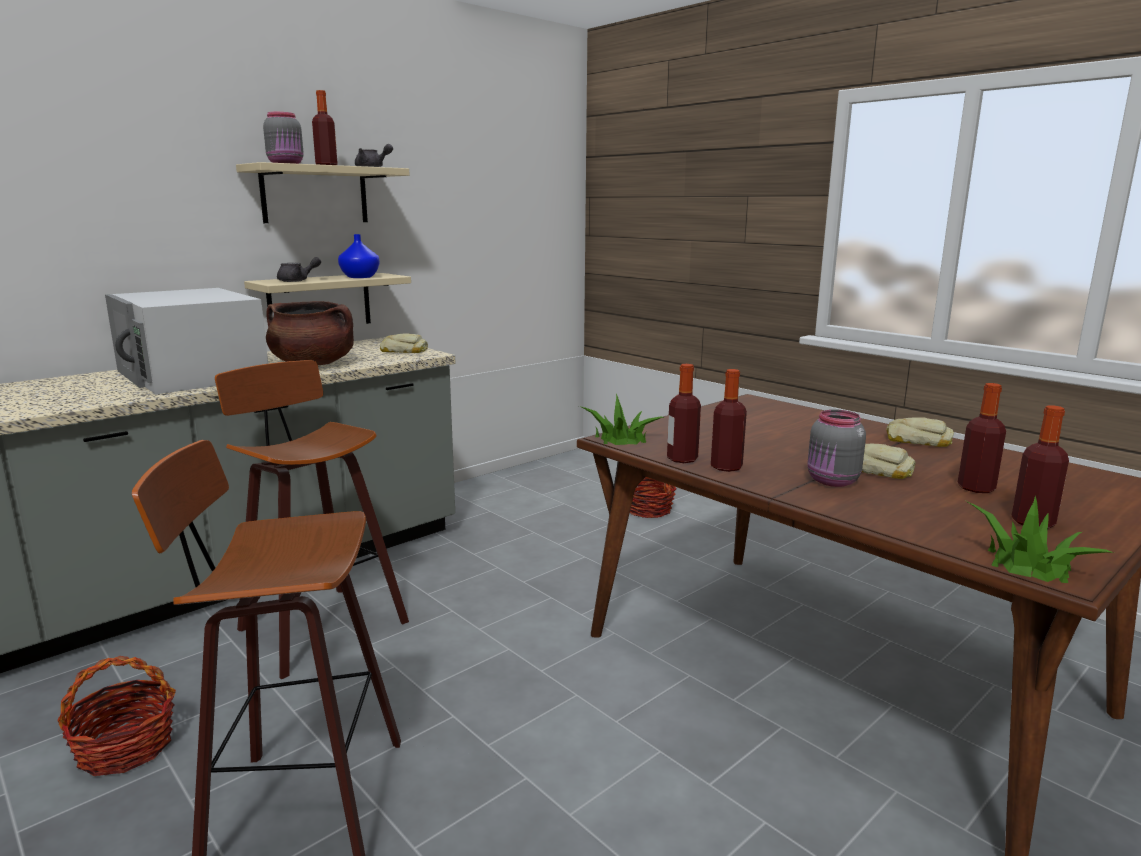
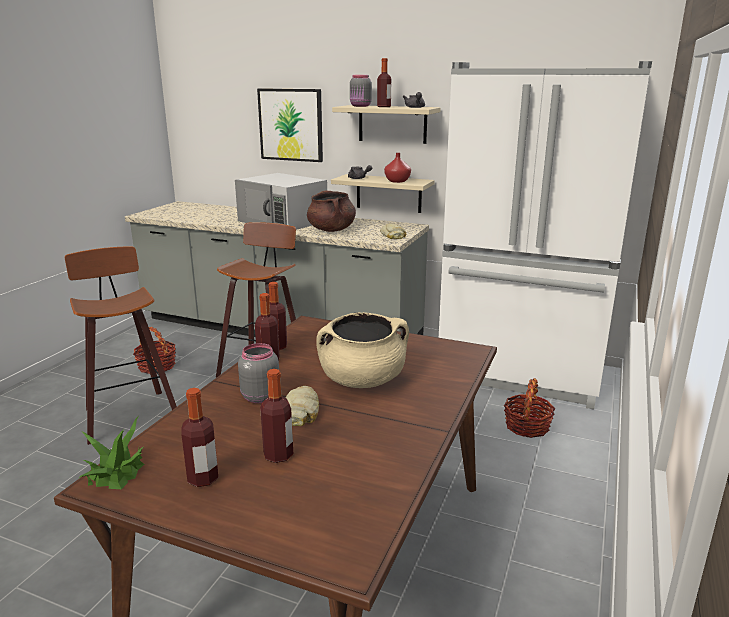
camera: 65 degrees right, 5 degrees up
(117, 200) = (291, 125): none -> picture
(193, 375) = (283, 221): white microwave -> white microwave turned 75 degrees counterclockwise
(359, 277) = (396, 181): blue vase -> red vase
(548, 483) = (520, 375): none -> white fridge
(621, 438) = (308, 324): potted plant -> none
(805, 439) = (362, 380): none -> beige cooking pot
(917, 440) = (409, 428): bread -> none

